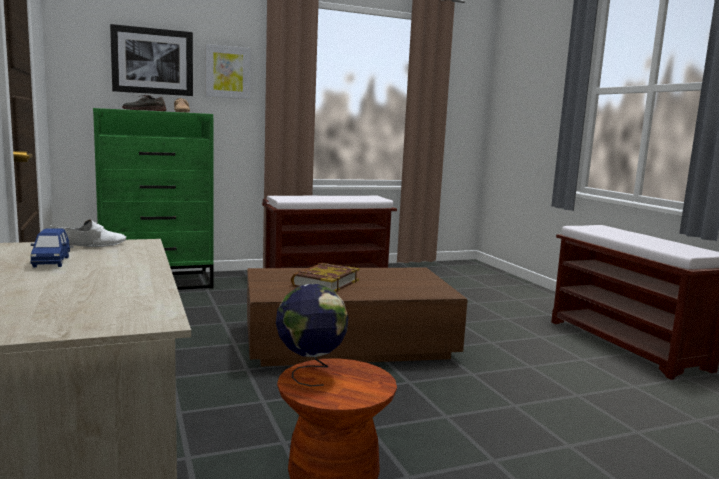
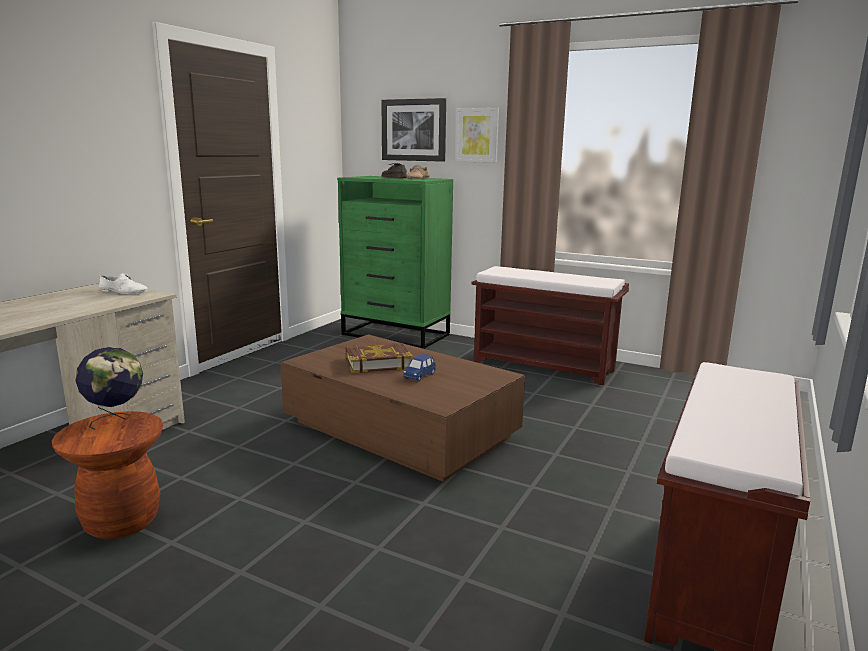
camera: 50 degrees right, 5 degrees up
(51, 262) = (64, 299): blue toy car -> blue toy car (419, 376)

